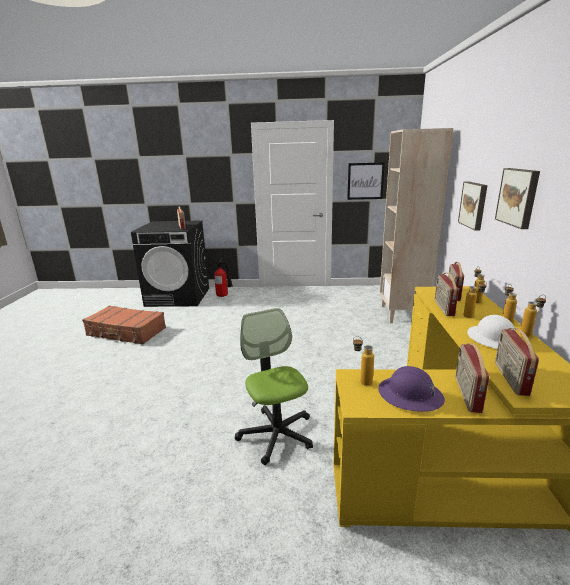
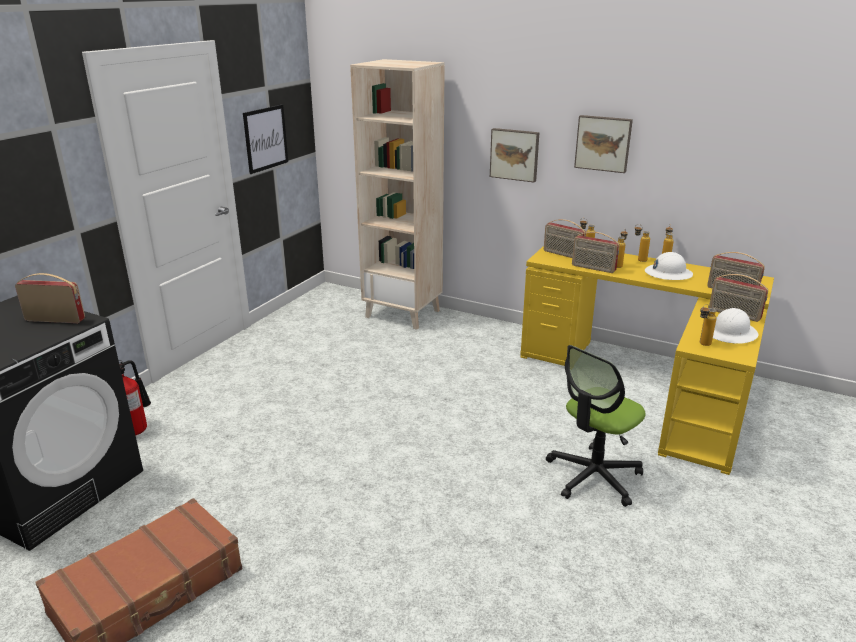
camera: 65 degrees left, 5 degrees up
(276, 434) = (593, 476): office chair -> office chair turned 45 degrees counterclockwise
(410, 395) = (730, 333): purple hard hat -> white hard hat

